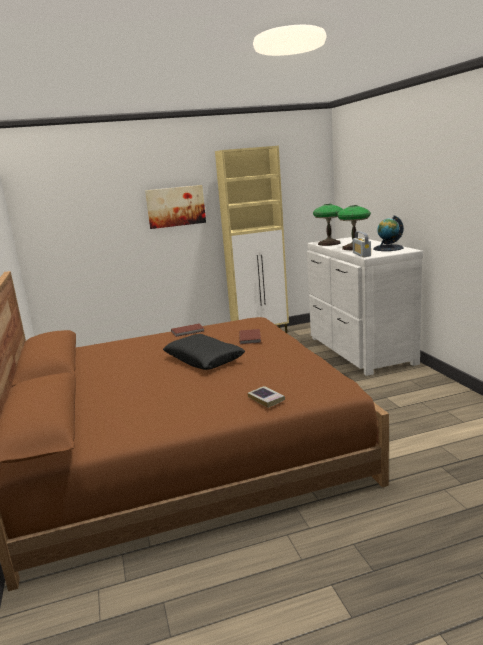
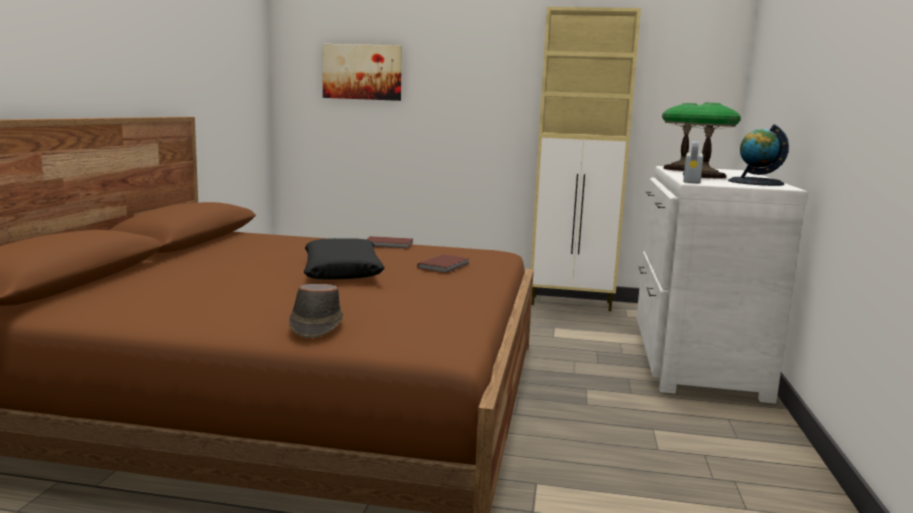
camera: 25 degrees right, 5 degrees down
(175, 206) = (479, 86): picture -> picture (362, 72)
(266, 399) = (315, 326): book -> brown hat

